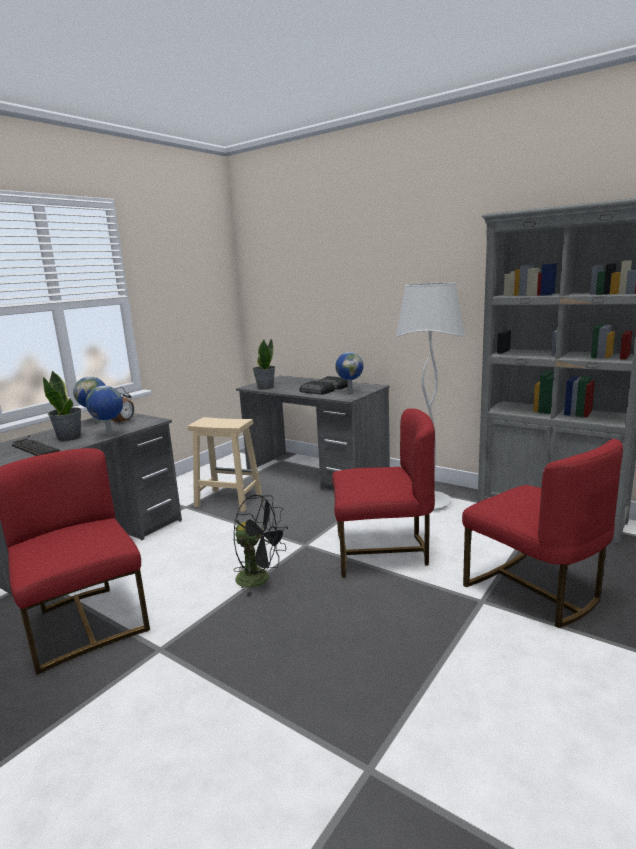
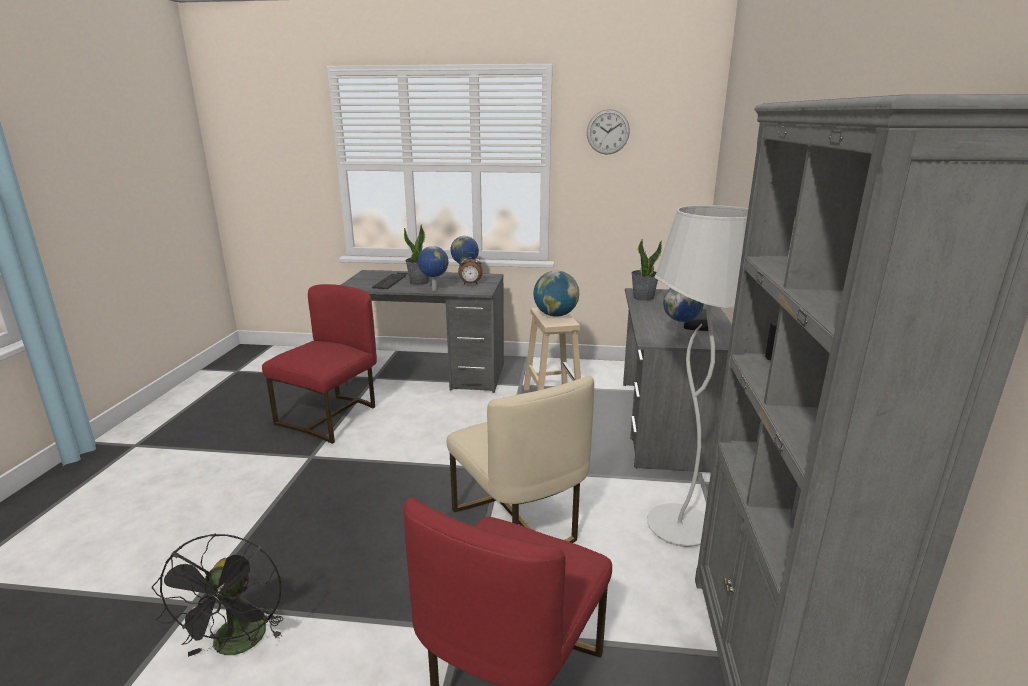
camera: 60 degrees right, 5 degrees up
(167, 263) = (608, 132): none -> wall clock
(219, 421) = (555, 315): none -> globe
(260, 579) = (423, 465): black fan -> black fan (238, 645)
(317, 391) = (660, 321): radio -> none
(382, 552) = (519, 522): red chair -> beige chair

